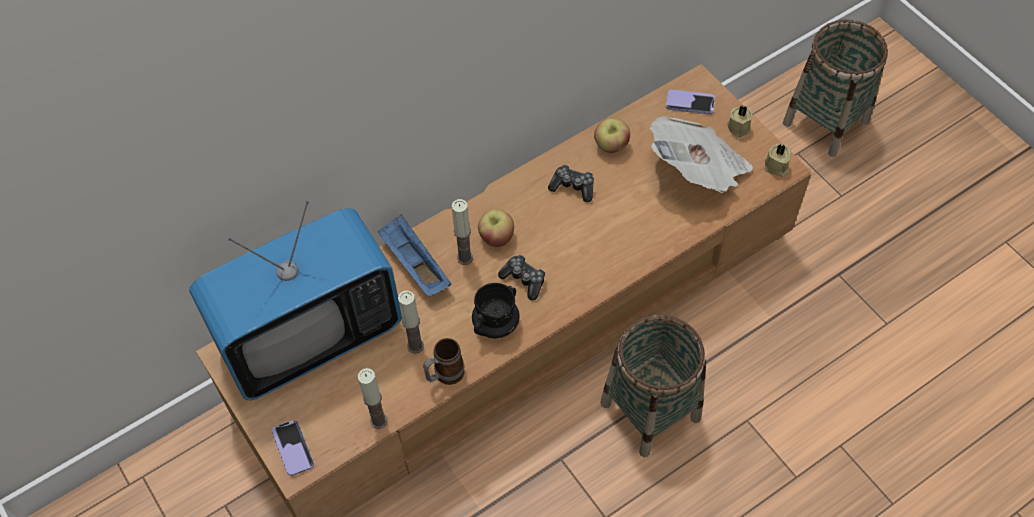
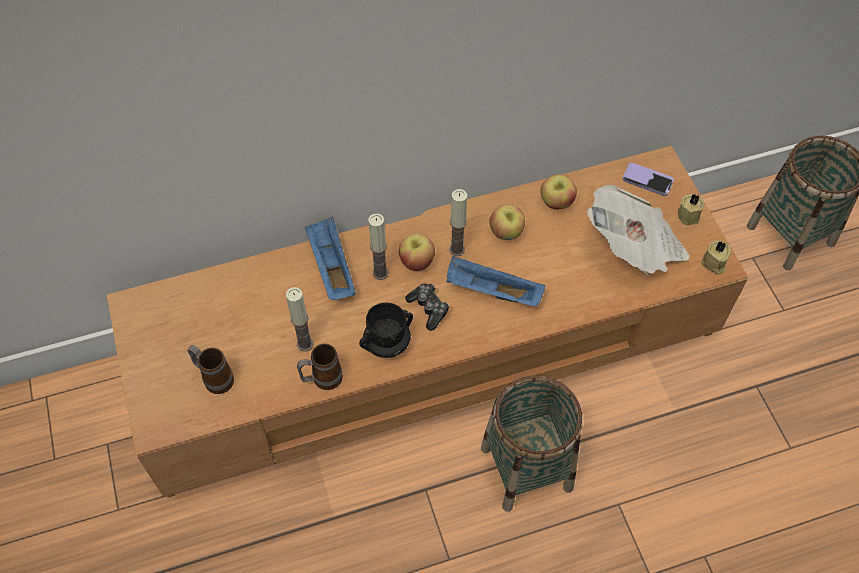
camera: 15 degrees right, 0 degrees up
(293, 448) = (158, 409): phone -> none
(310, 336) = (212, 309): television -> none
(337, 403) = (214, 378): none -> mug
(378, 420) = (245, 405): candle -> candle (457, 249)
(573, 187) = (506, 232): game controller -> apple
(579, 248) = (491, 292): none -> blue tray

